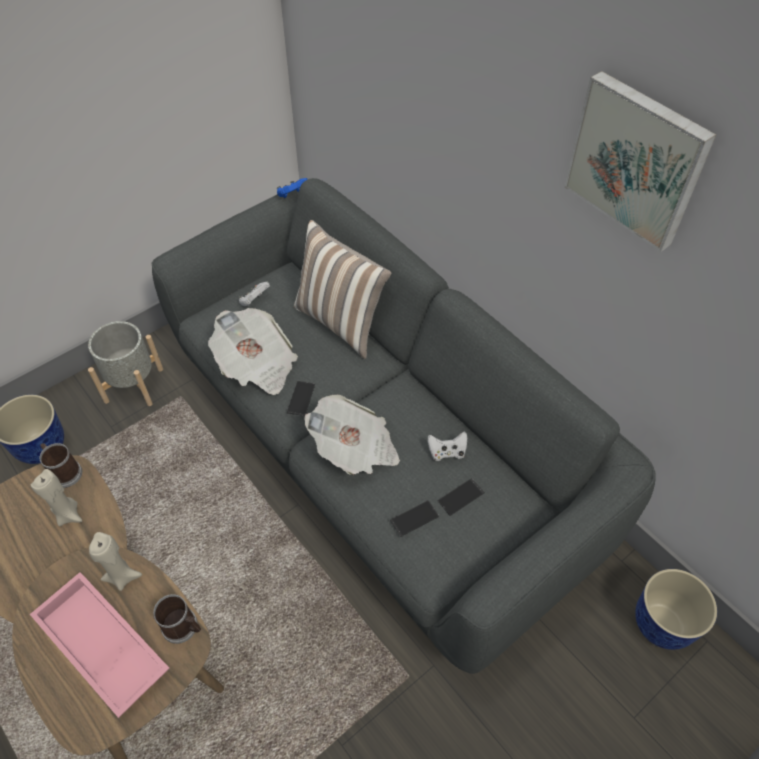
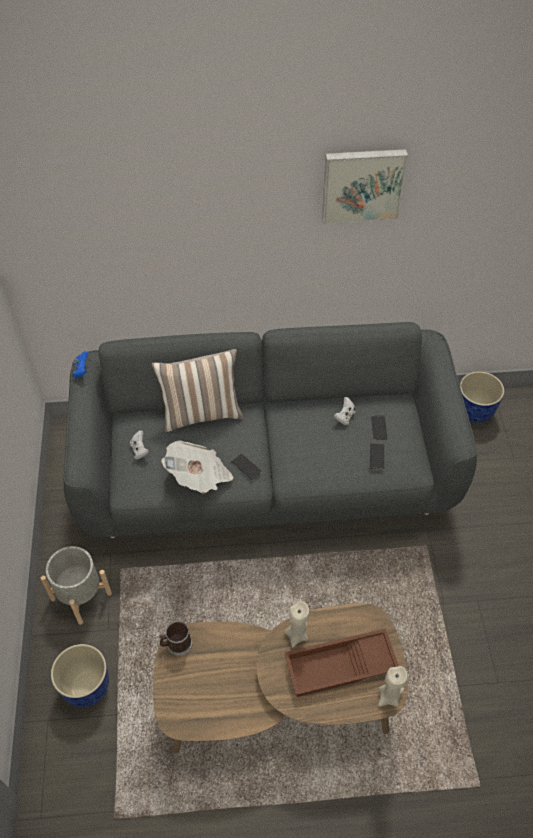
camera: 55 degrees left, 0 degrees up
(68, 514) = (216, 655): beige candle -> beige candle (389, 696)
(101, 647) = (340, 668): pink tray -> brown tray
(183, 627) = (357, 615): mug -> none
(355, 449) = (308, 459): newspaper -> none

